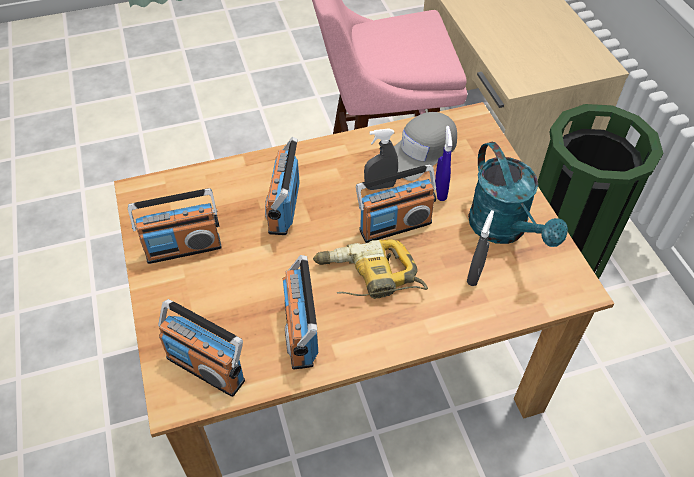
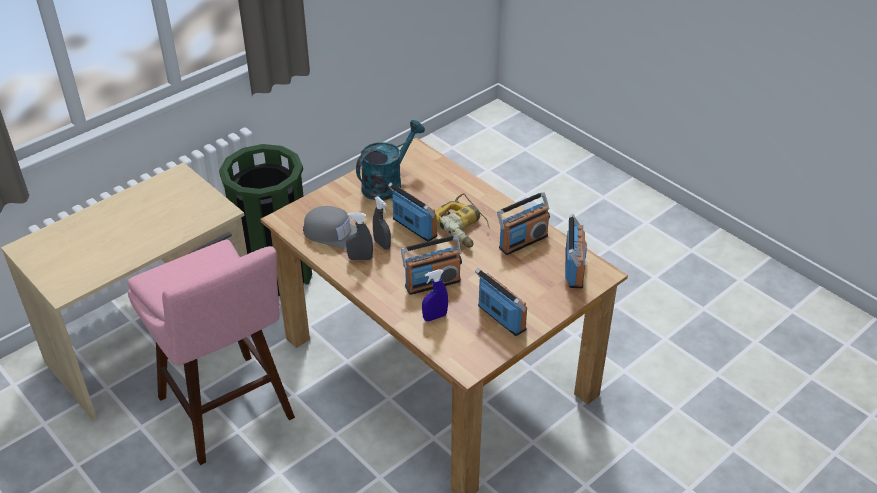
camera: 115 degrees left, 10 degrees down
(440, 191) = (369, 216): blue spray bottle -> blue spray bottle (435, 317)
(475, 274) = (431, 187): grey spray bottle -> grey spray bottle (360, 258)

